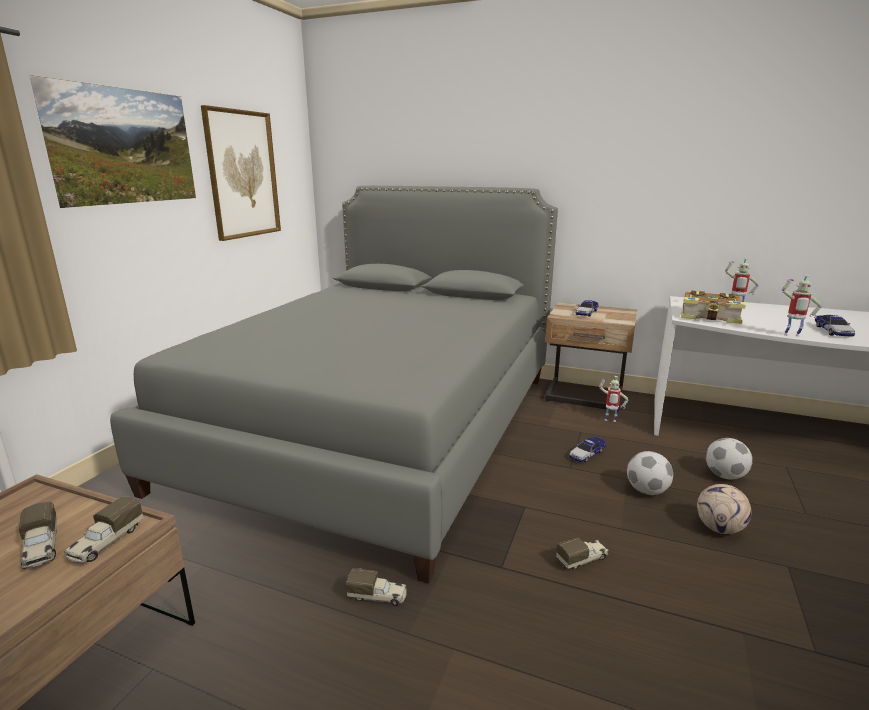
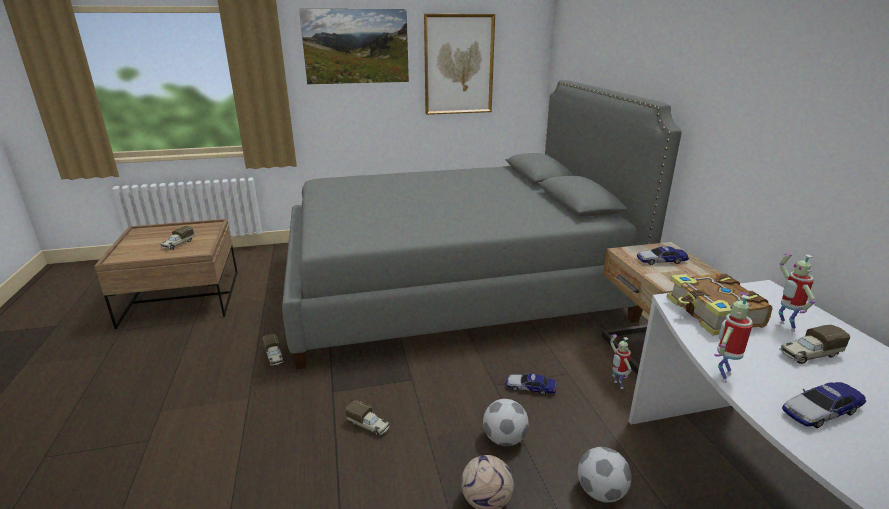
camera: 55 degrees right, 5 degrees up
(106, 543) = (187, 252): toy truck -> toy truck (808, 355)
(791, 336) = (722, 375): toy robot -> toy robot turned 60 degrees clockwise

